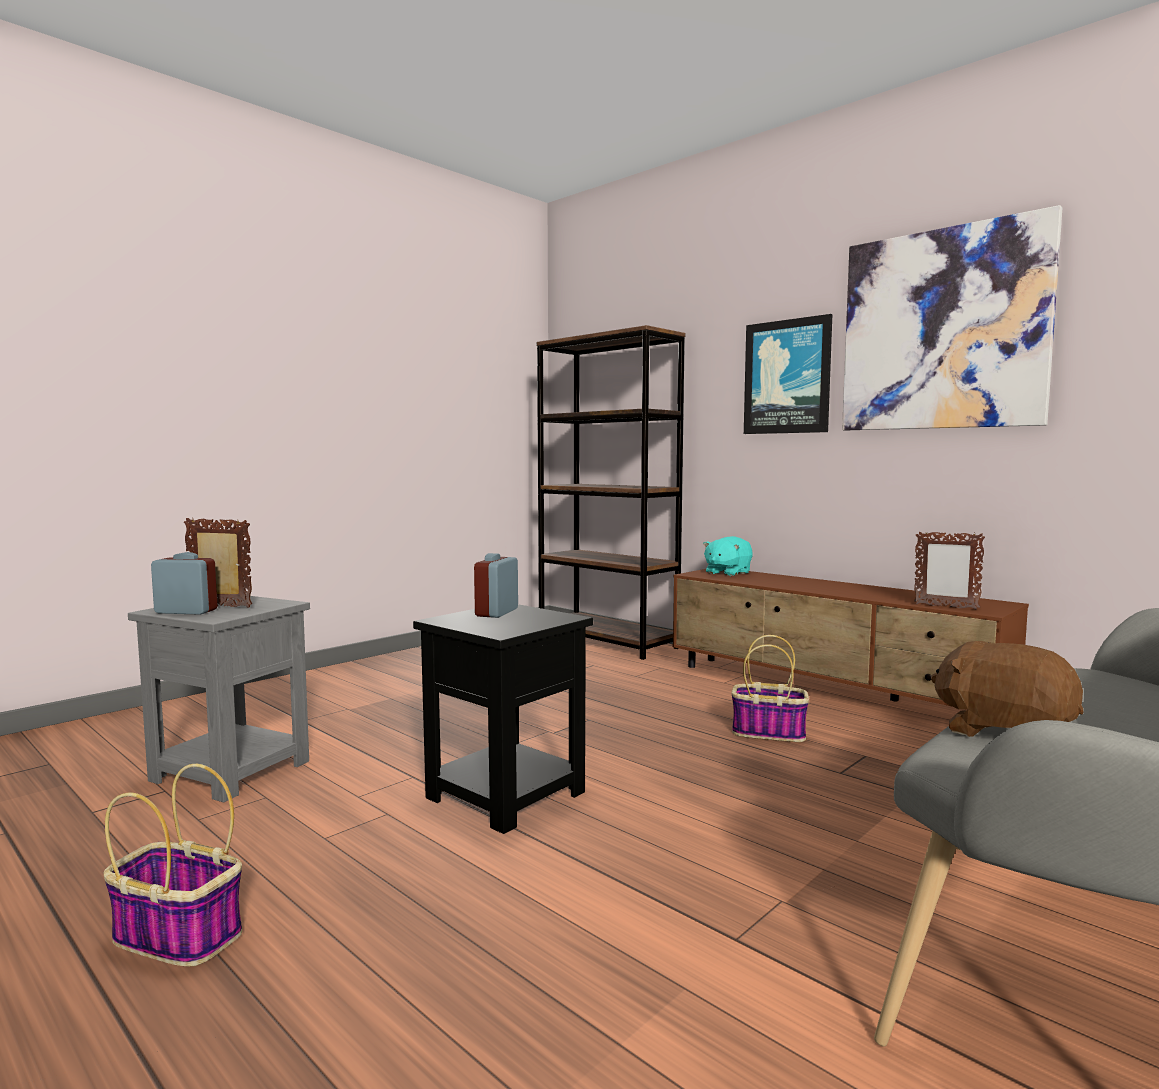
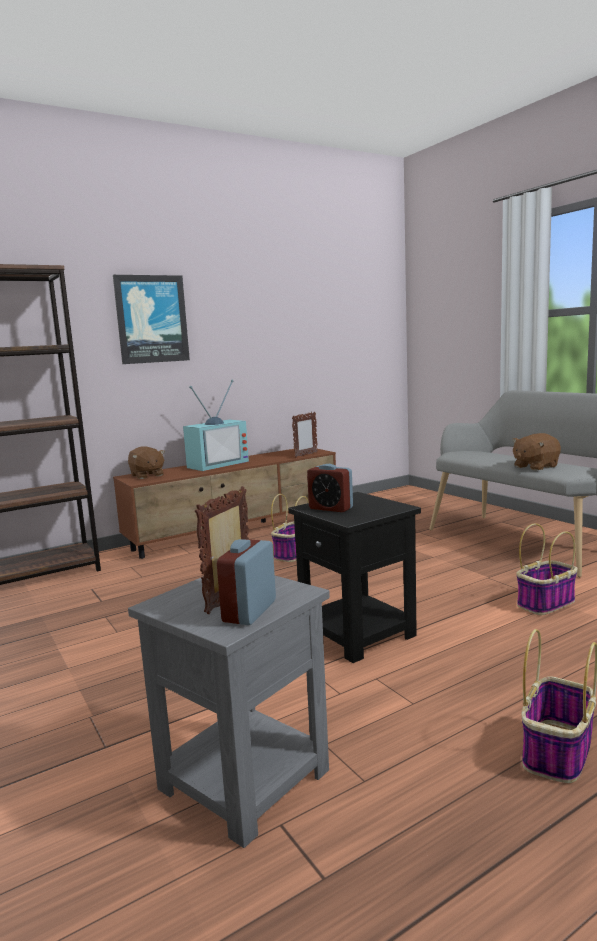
camera: 75 degrees left, 5 degrees up
(673, 969) = (546, 603): none -> basket
(727, 573) = (147, 475): turquoise plush toy -> brown plush toy
(820, 584) = (217, 464): none -> television
(942, 330) = (248, 295): picture -> none

